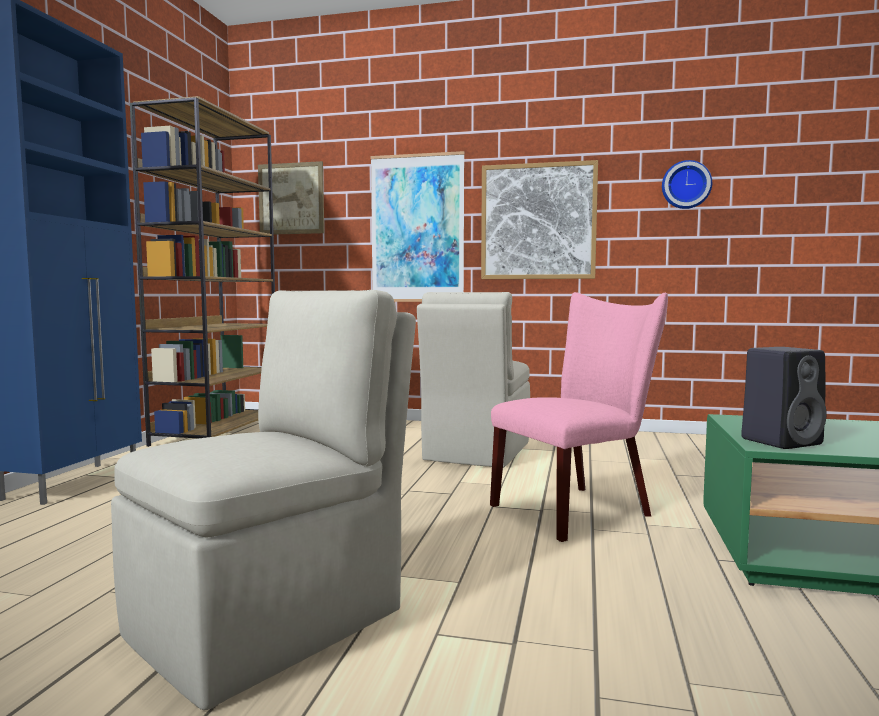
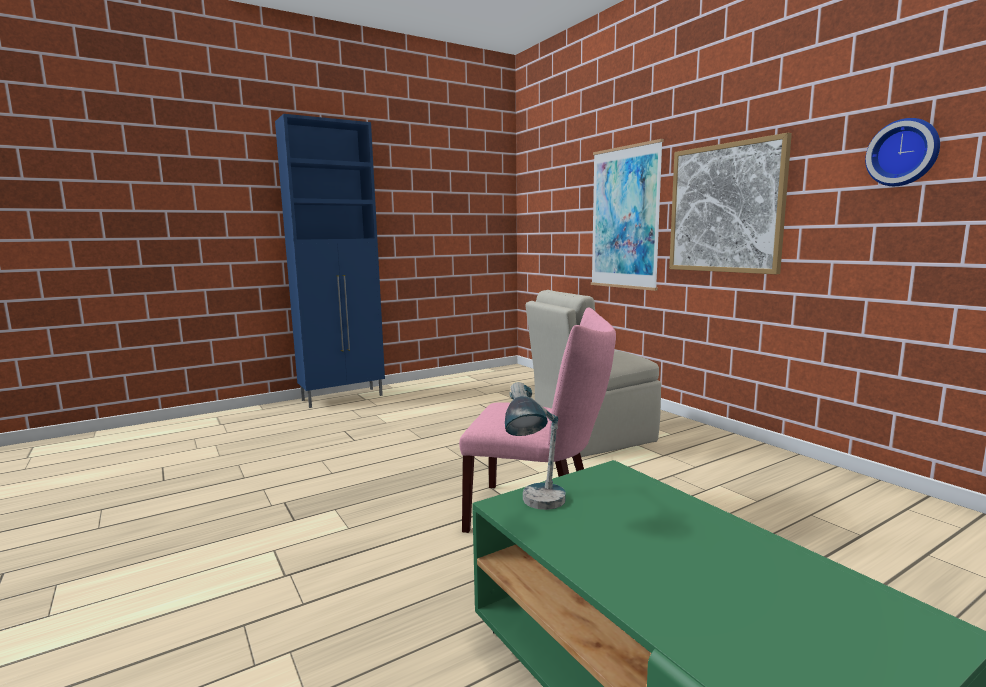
camera: 45 degrees right, 5 degrees up
(218, 432) = (469, 378): brown bookcase -> none
(273, 620) = (246, 507): beige chair -> none
(291, 198) = (546, 194): picture -> none
(782, 441) = (537, 508): black speaker -> table lamp

